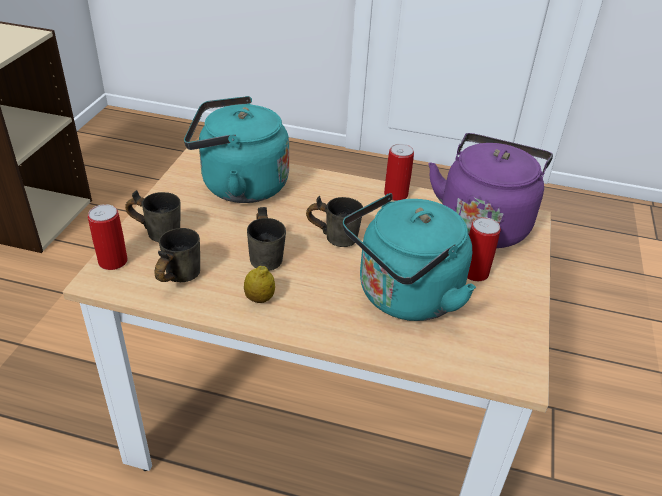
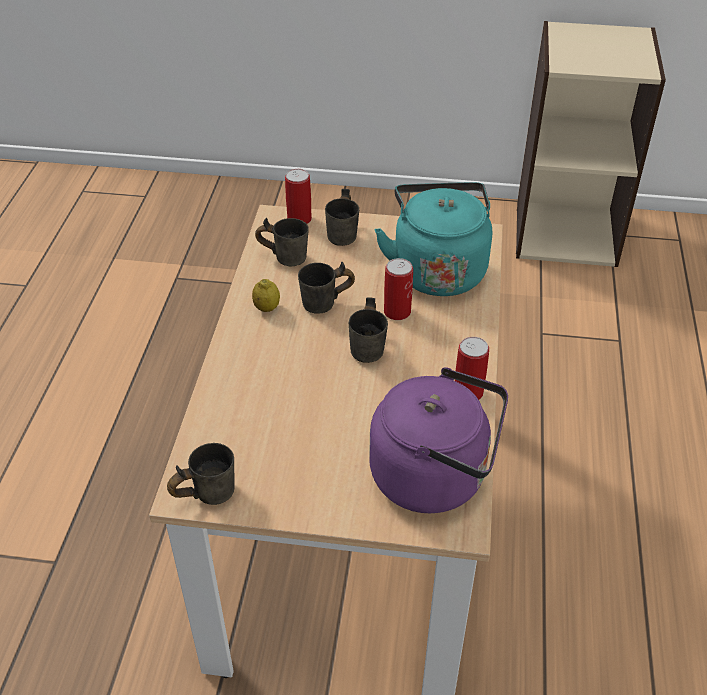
camera: 85 degrees right, 5 degrees up
(404, 297) = (284, 405): turquoise kettle -> none
(474, 273) = (335, 463): can -> can (397, 312)
(515, 360) = (205, 492): none -> grey mug

